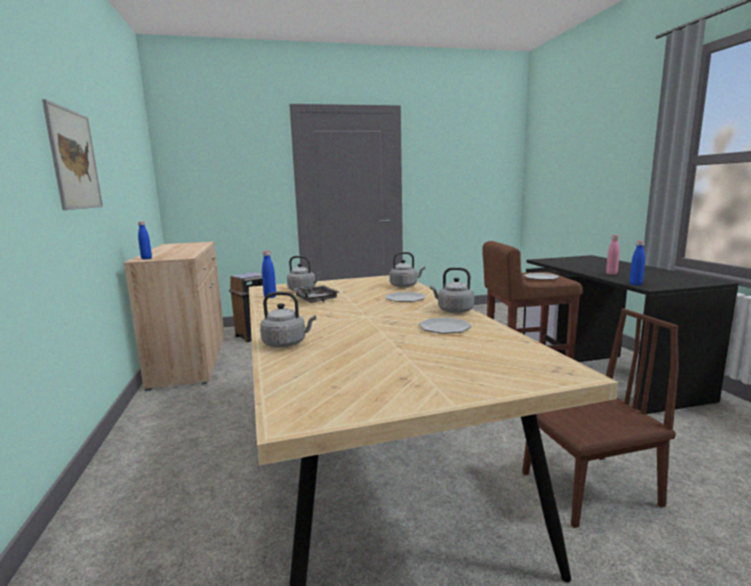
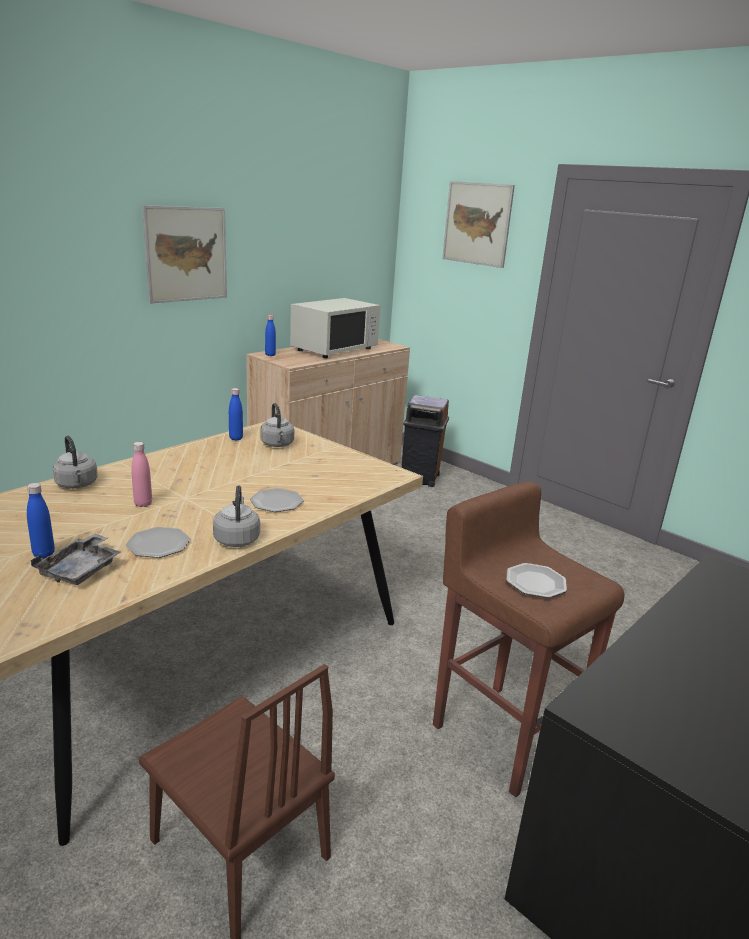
camera: 55 degrees right, 10 degrees up
(176, 249) = (334, 349): none -> white microwave
(234, 146) = (477, 224): none -> picture
(315, 299) = (238, 460): grey tray -> grey tray (81, 569)
(405, 286) = (347, 490): grey kettle -> none
(611, 274) = (675, 658): pink bottle -> pink bottle (143, 504)
(635, 284) = (594, 690): blue bottle -> blue bottle (44, 554)

